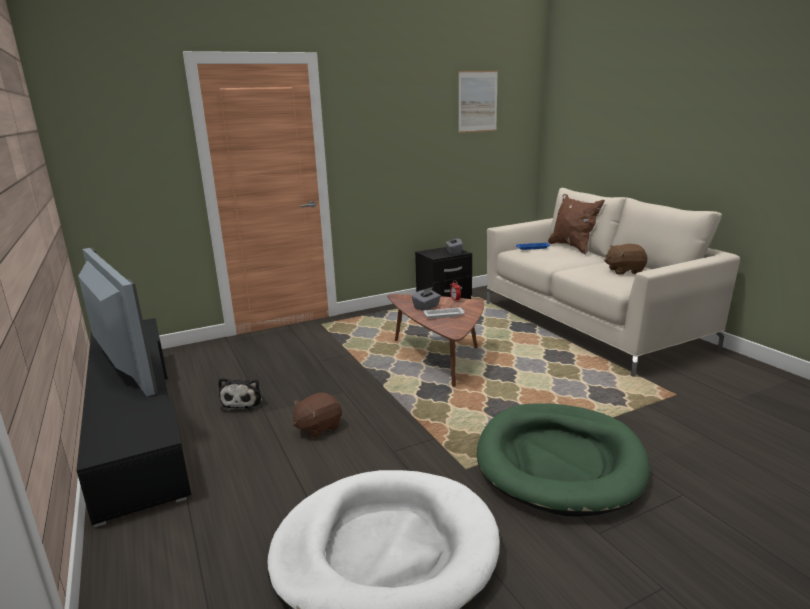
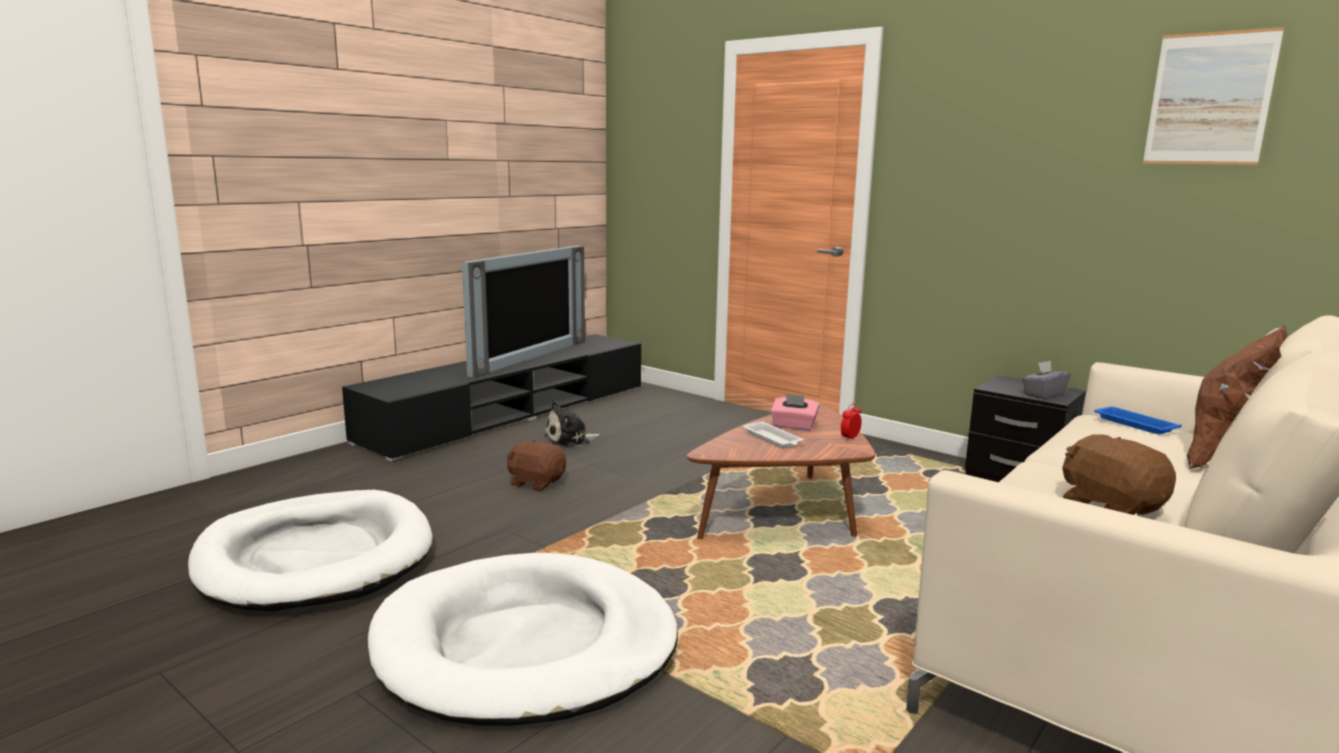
camera: 65 degrees right, 5 degrees down
(426, 307) = (793, 426): grey tissue box -> pink tissue box
(559, 461) = (526, 646): green dog bed -> white dog bed

